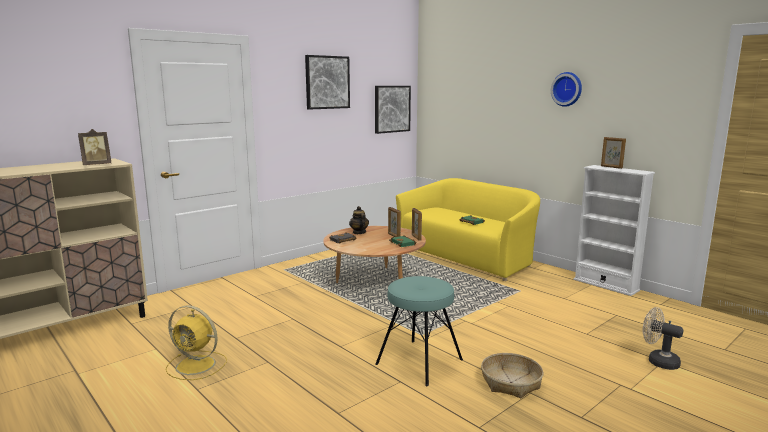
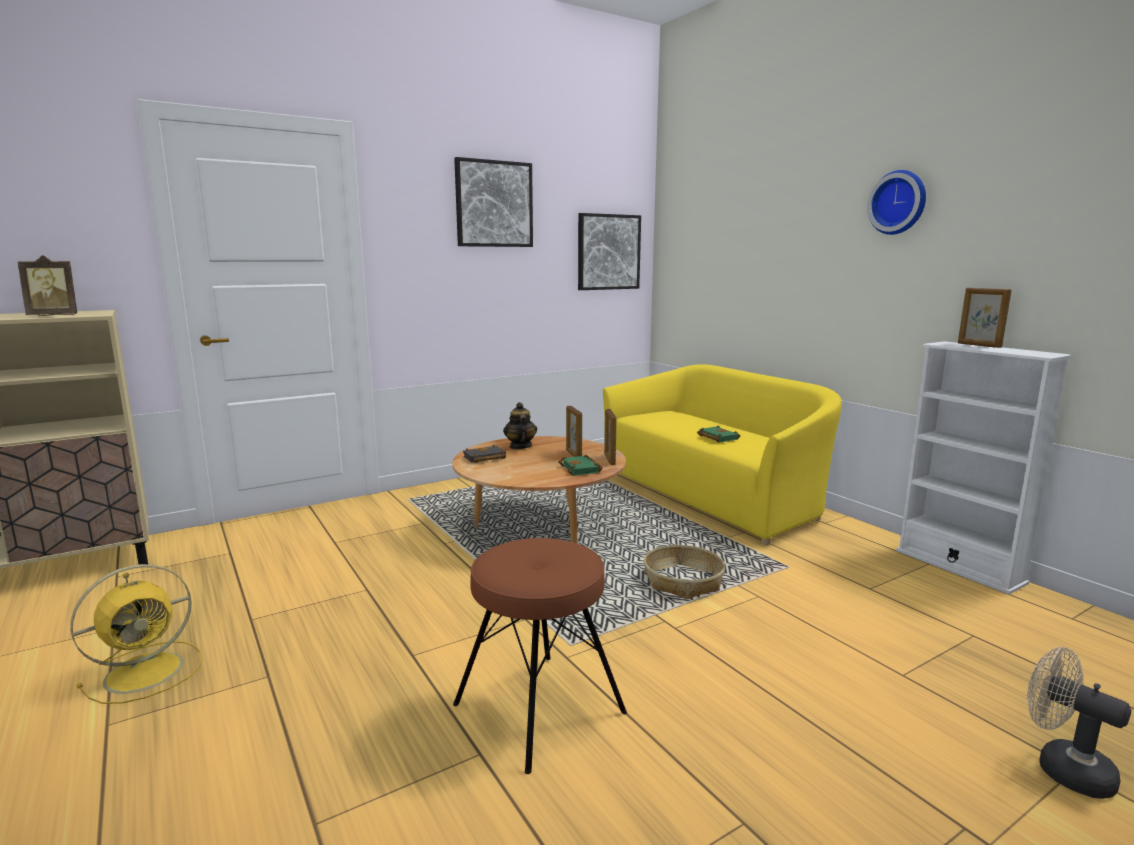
camera: 10 degrees right, 0 degrees up
(197, 365) = (148, 671): yellow fan -> yellow fan turned 75 degrees counterclockwise
(419, 362) = (539, 709): turquoise stool -> brown stool
(511, 382) = (708, 787): basket -> basket (683, 582)

